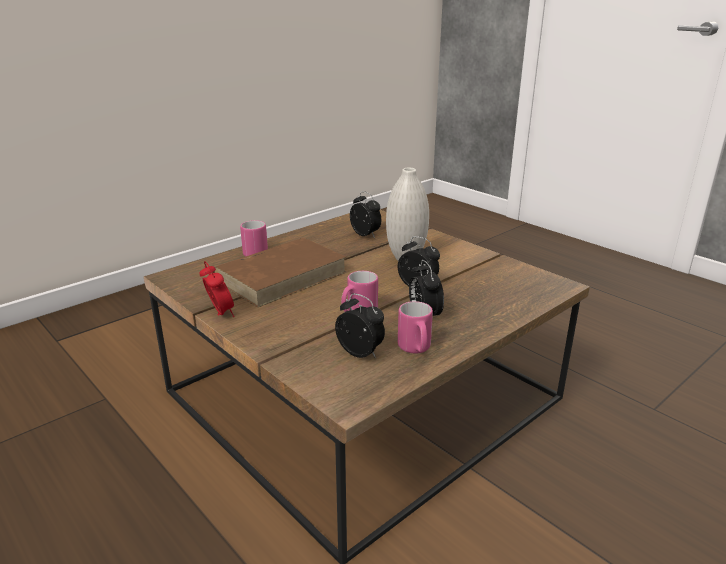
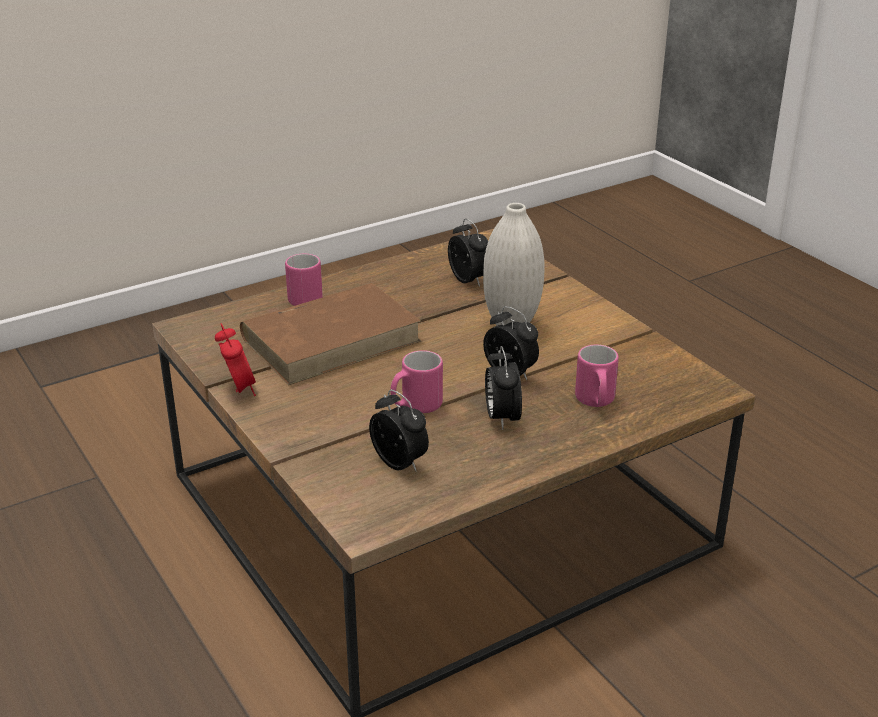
camera: 10 degrees right, 5 degrees up
(416, 349) = (471, 466): pink mug -> pink mug (596, 402)

